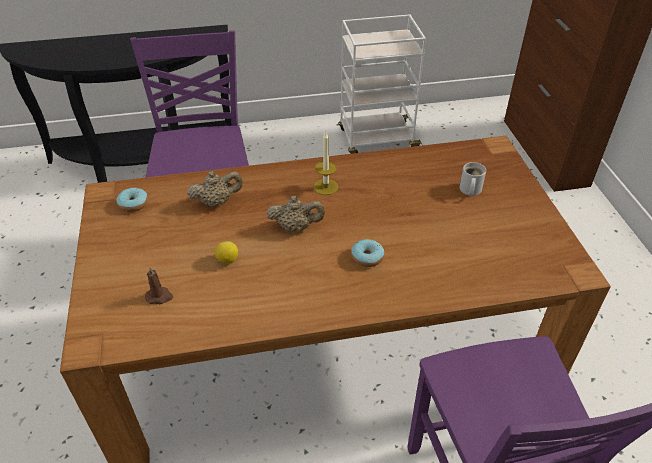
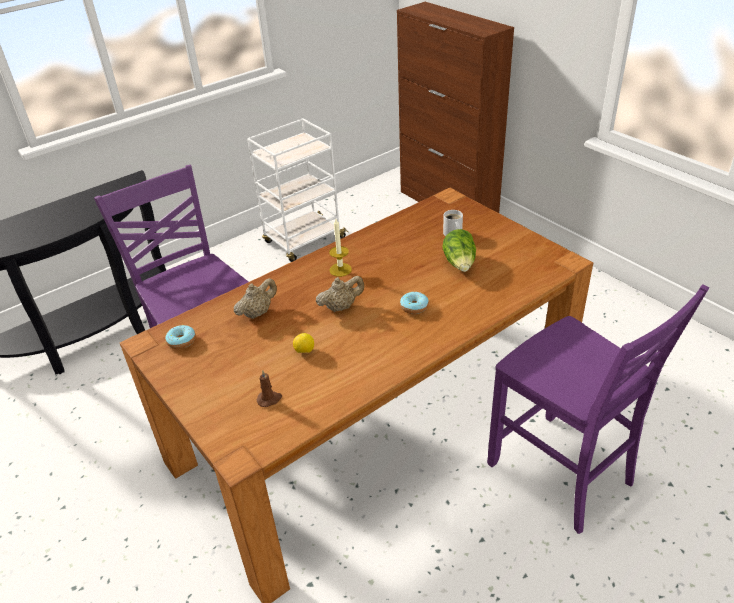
camera: 25 degrees left, 5 degrees down
(452, 227) = (460, 263): none -> lettuce

